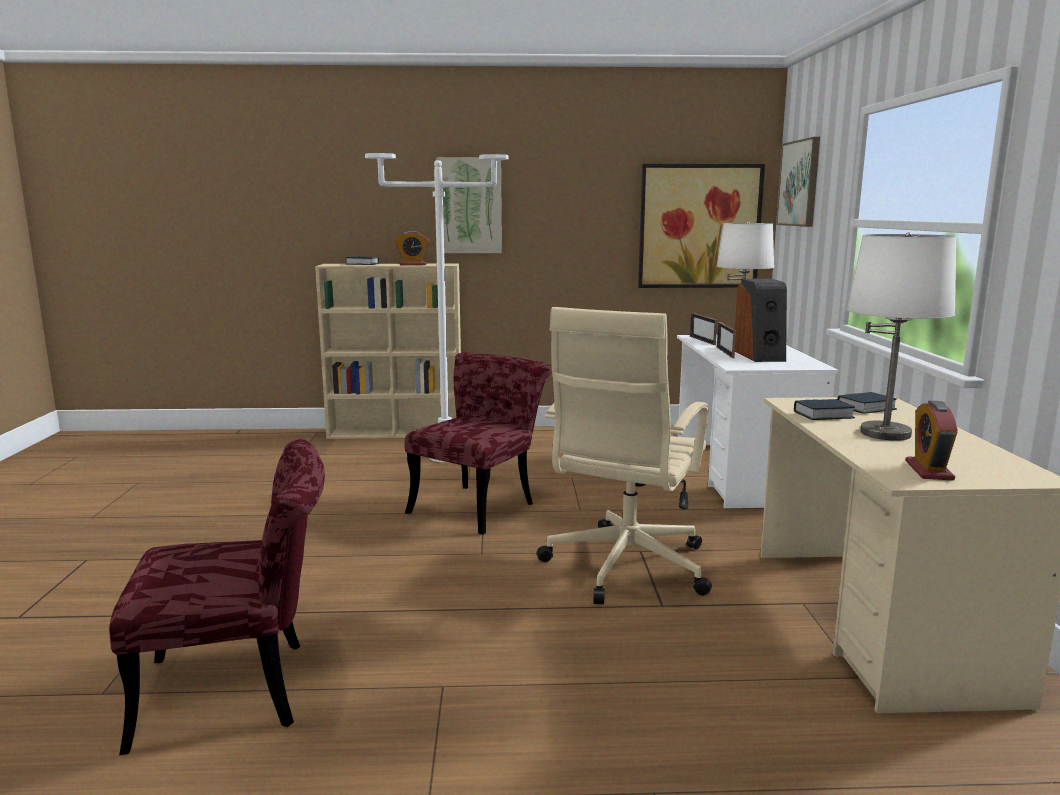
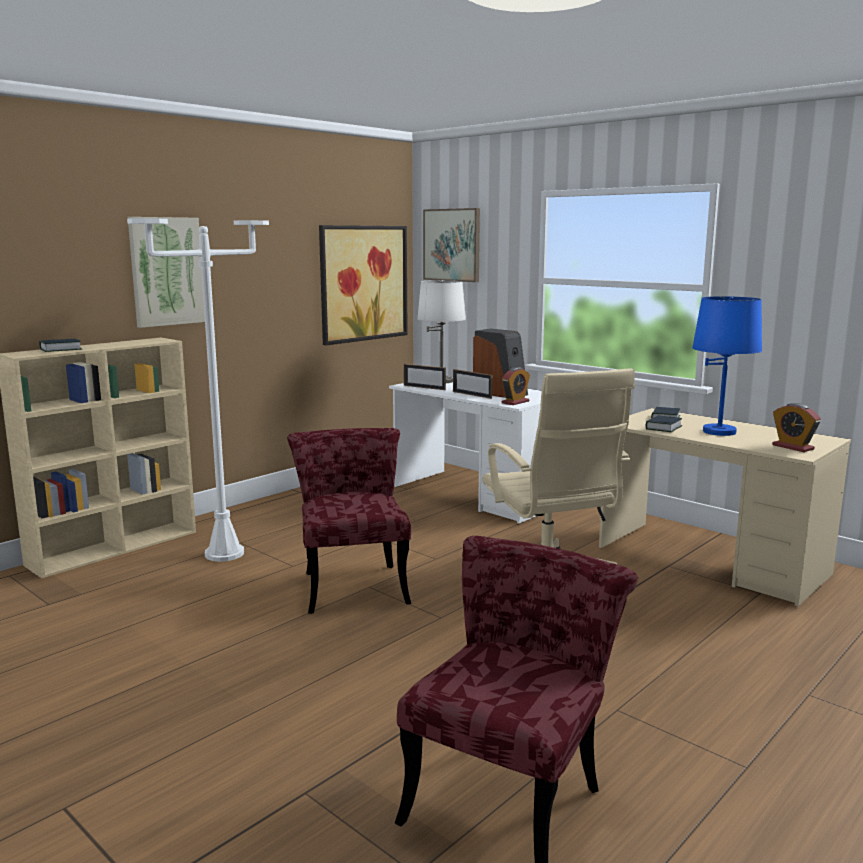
camera: 45 degrees left, 0 degrees up
(413, 264) = (126, 344): alarm clock -> alarm clock (515, 402)
(885, 433) = (719, 431): white table lamp -> blue table lamp

